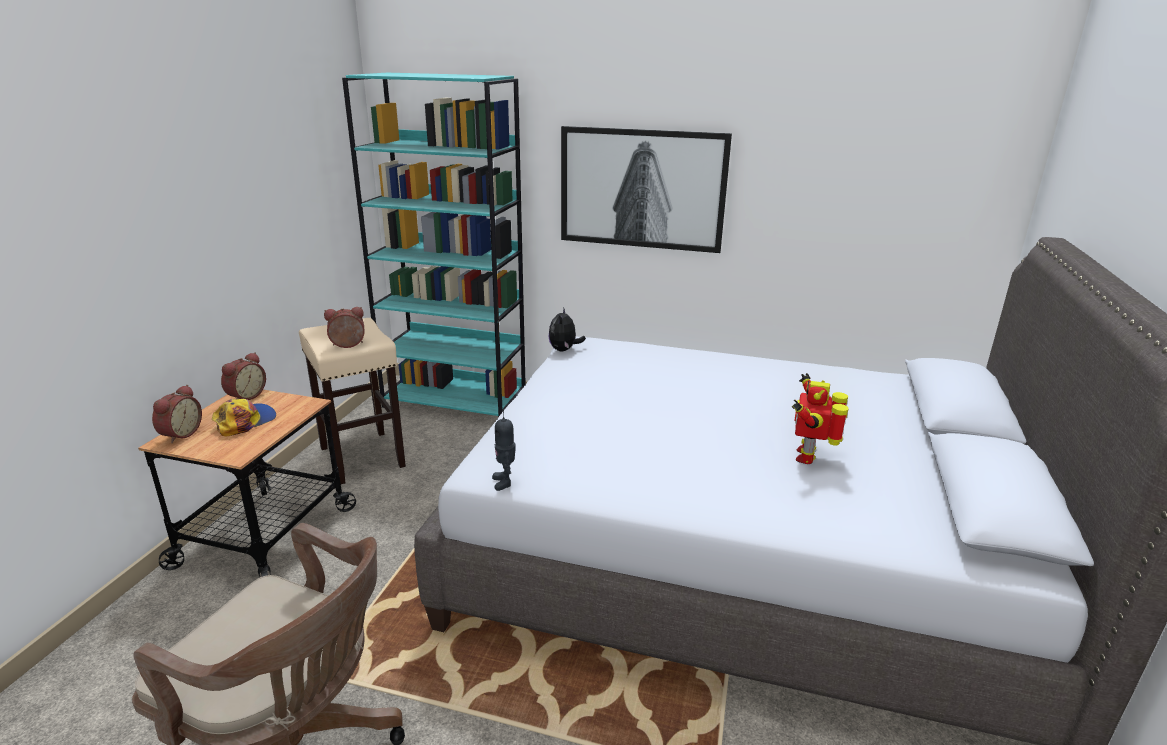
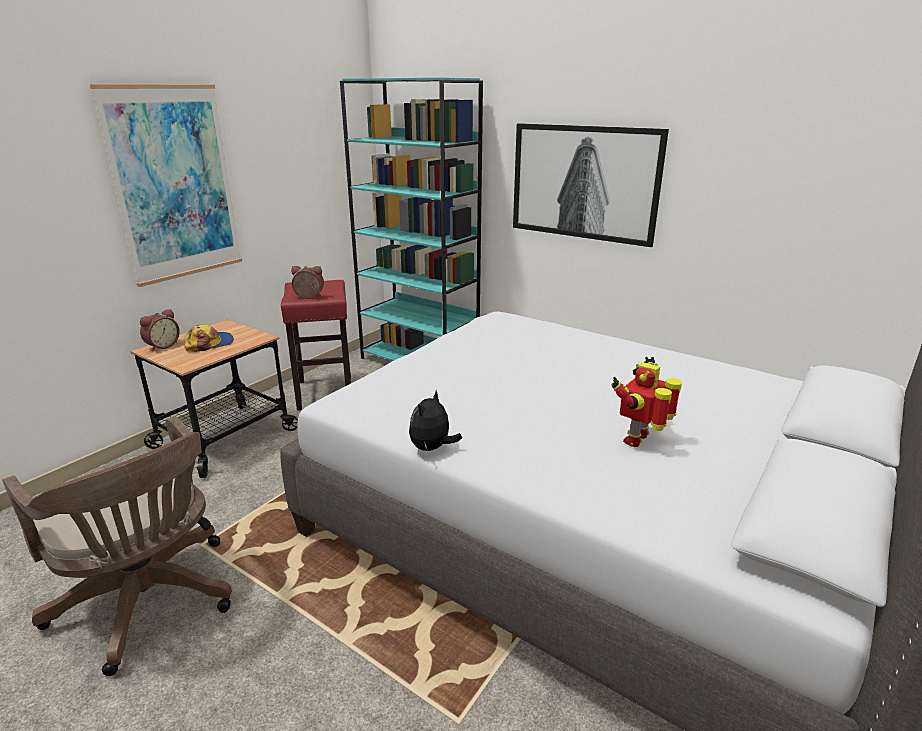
camera: 20 degrees right, 0 degrees up
(169, 222) = (175, 184): none -> picture
(245, 396) = (224, 326): alarm clock -> none
(363, 457) = (325, 393): beige stool -> red stool
(504, 482) = (345, 414): toy robot -> none
(564, 350) = (480, 321): plush toy -> plush toy (432, 448)

